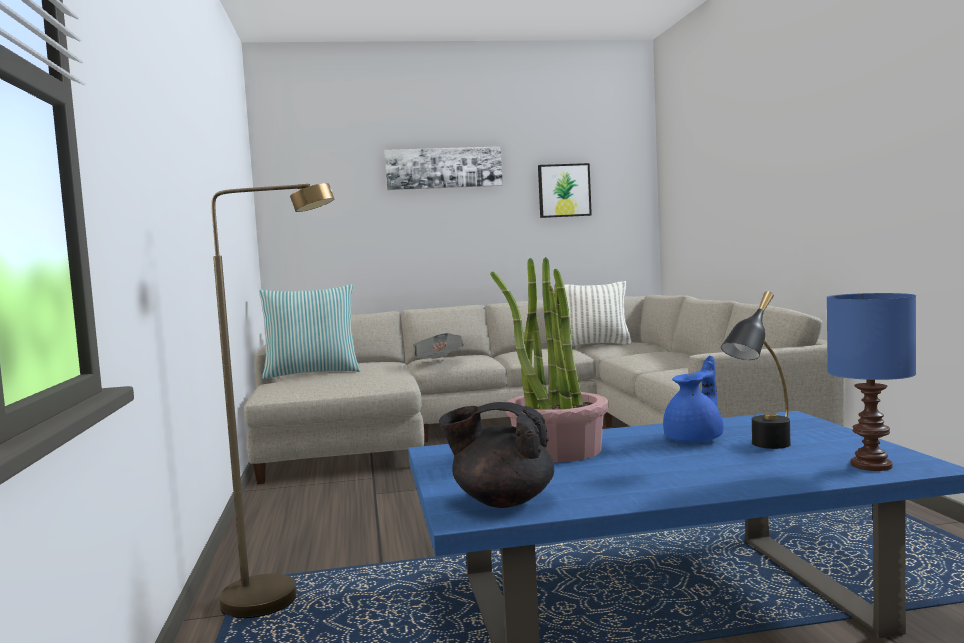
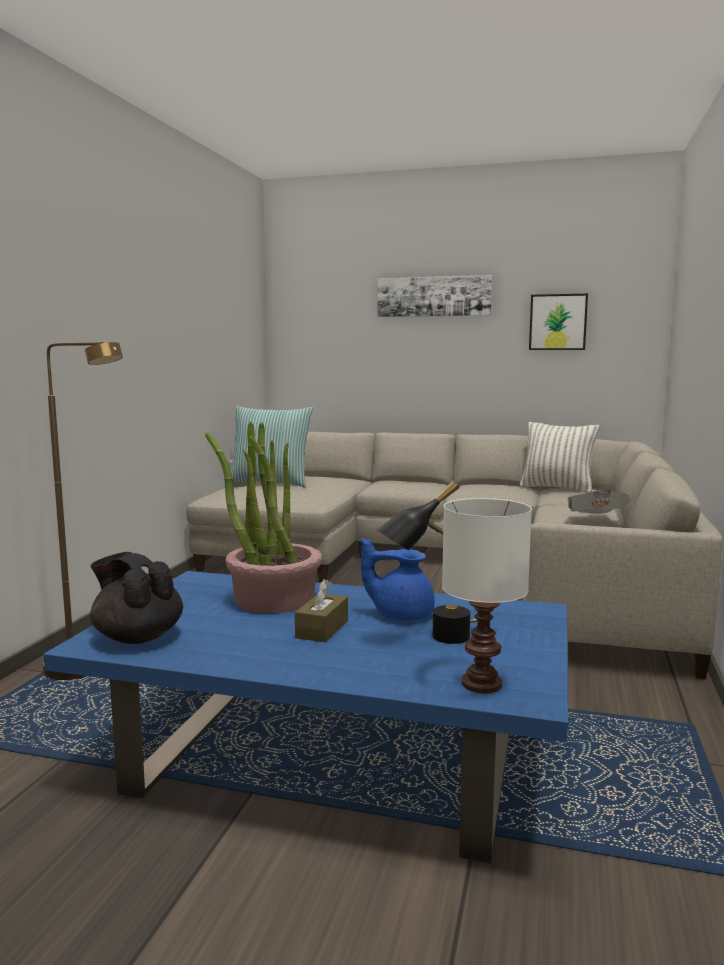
camera: 25 degrees right, 5 degrees up
(438, 361) = (384, 486): newspaper -> newspaper (597, 520)
(658, 460) = (322, 629): none -> brown tissue box
(696, 439) = (401, 615): blue teapot -> blue teapot turned 150 degrees counterclockwise
(870, 466) = (480, 684): blue table lamp -> white table lamp

